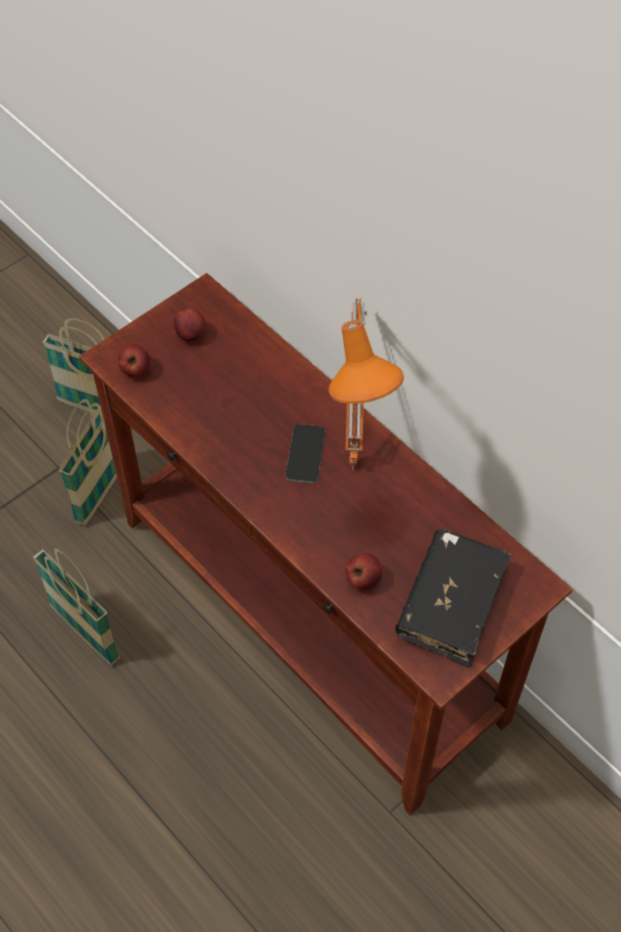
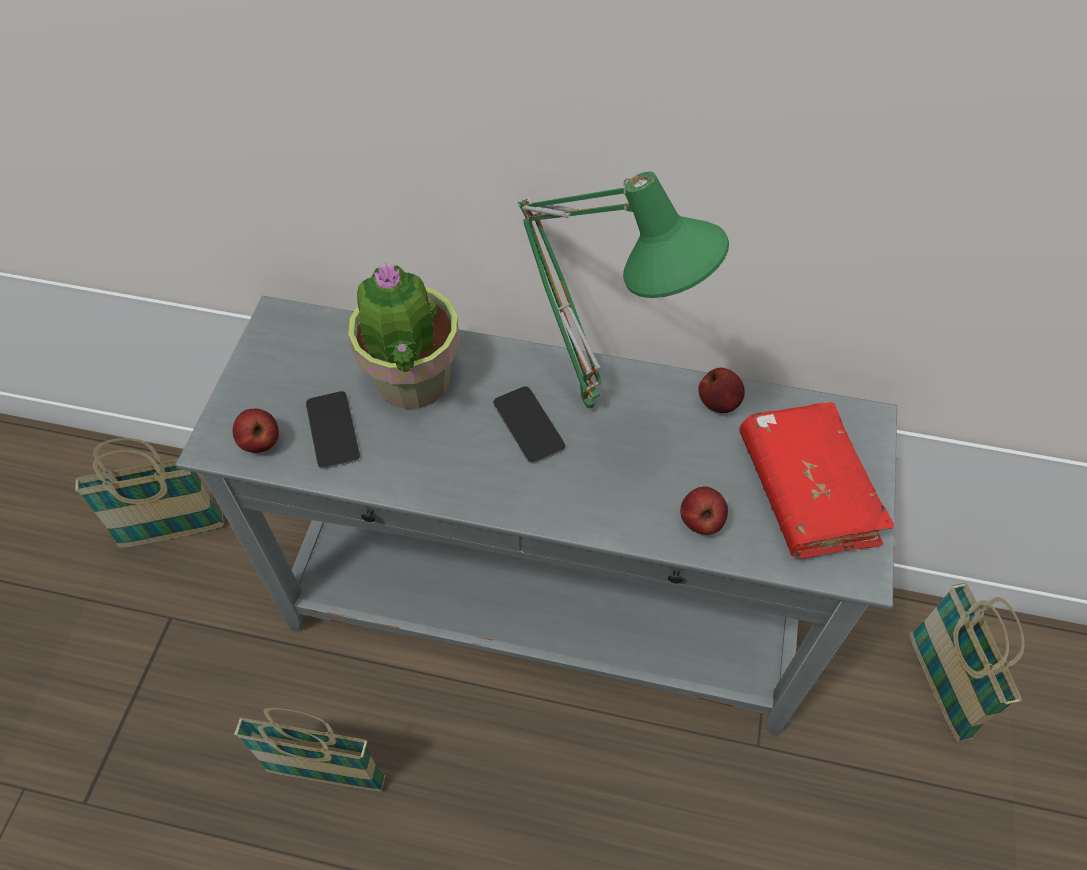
camera: 35 degrees left, 0 degrees up
(101, 491) = (237, 614): basket -> basket (937, 686)
(183, 387) = (333, 430): none -> phone
(191, 335) = (297, 369): apple -> apple (718, 403)
(255, 382) = (412, 380): none -> potted plant
(313, 618) = (546, 606): brown console table -> grey console table
(358, 466) = (593, 406): orange table lamp -> green table lamp
(451, 603) = (806, 490): black book -> red book

